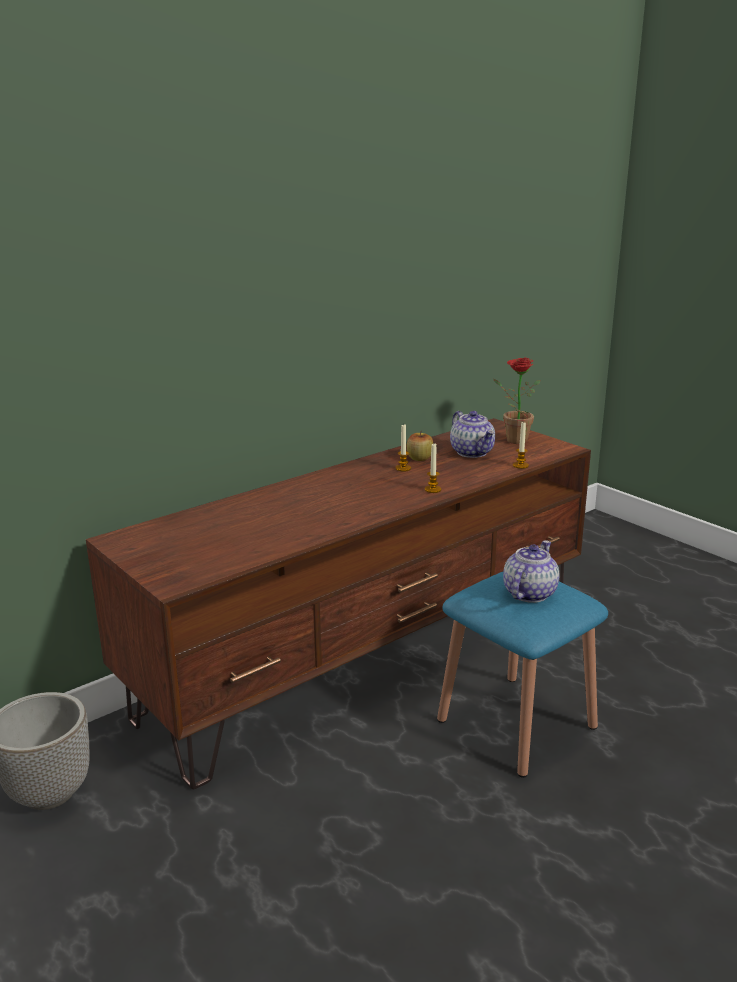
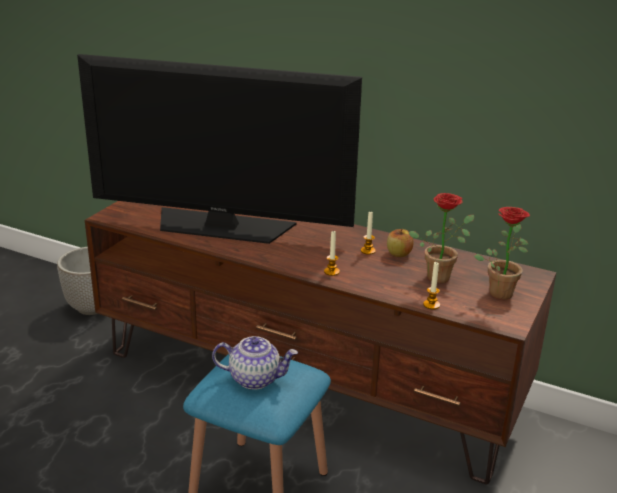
camera: 65 degrees right, 5 degrees up
(281, 522) = (221, 226): none -> television
(472, 452) = (440, 276): teapot -> potted plant

